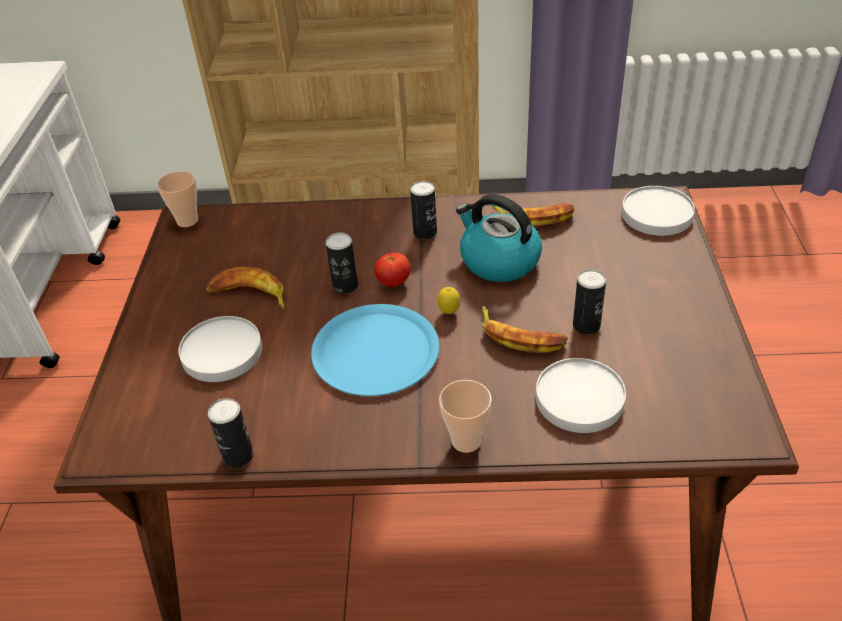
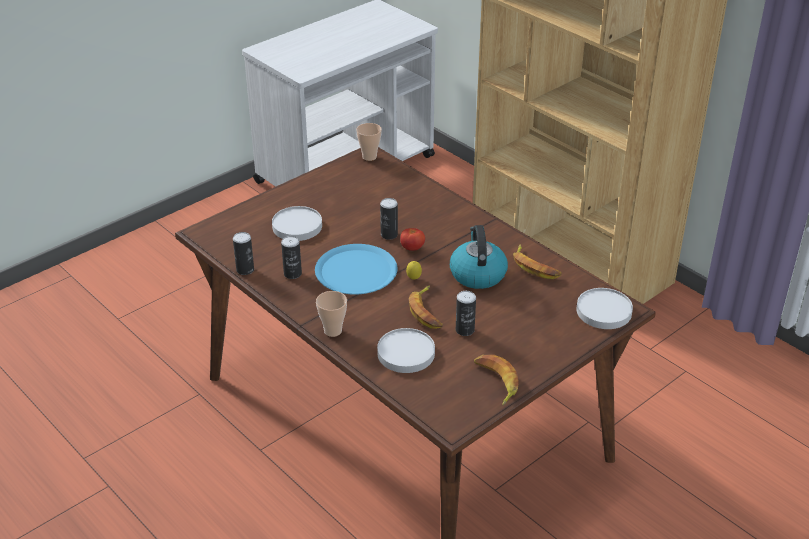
camera: 45 degrees right, 5 degrees down
(249, 296) = (343, 210): banana -> banana (495, 382)
(425, 232) = (466, 236): can -> can (292, 274)

